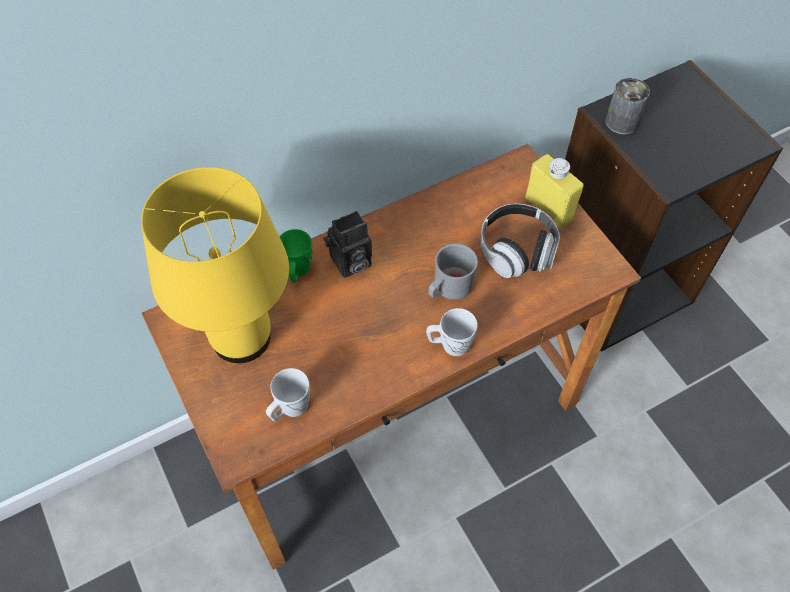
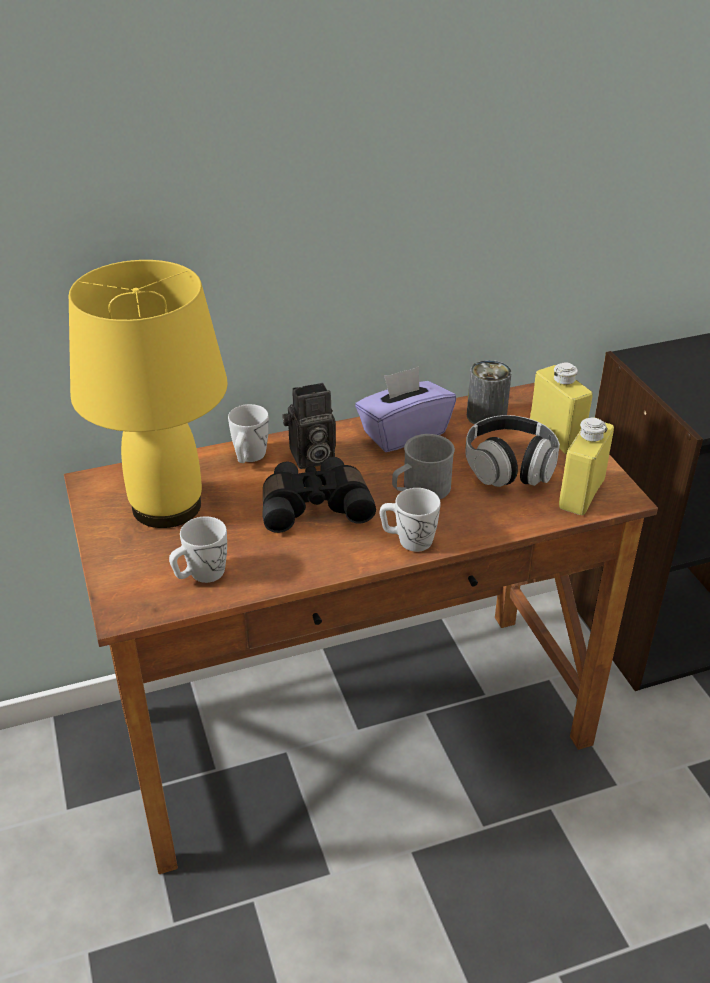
camera: 10 degrees right, 20 degrees down
(297, 271) = (248, 458): green mug -> white mug
(365, 318) = (315, 505): none -> black binoculars
(422, 223) = (403, 433): none -> purple tissue box
(579, 272) = (581, 494): none -> yellow bottle
(621, 122) = (655, 367): can -> can (486, 416)

